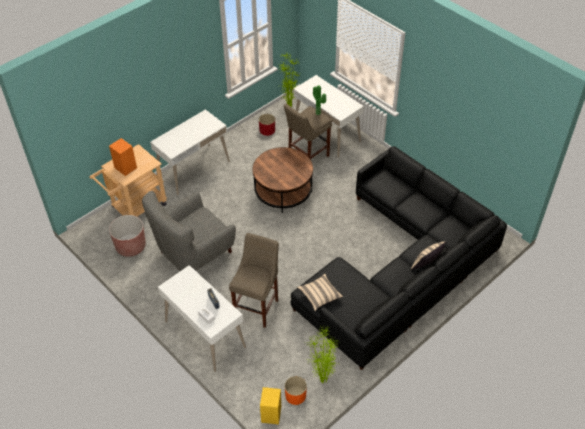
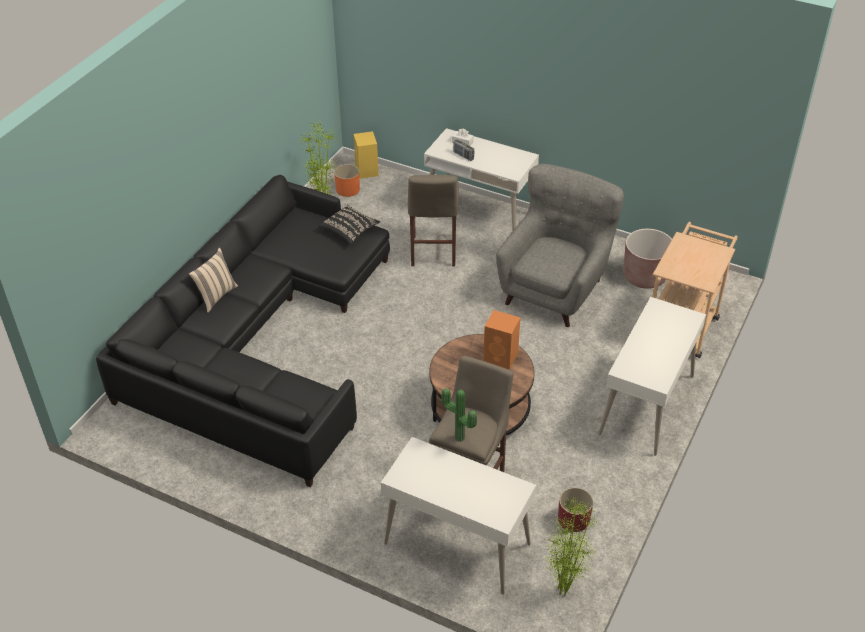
camera: 160 degrees right, 5 degrees down
(125, 167) = (698, 254): orange speaker -> orange speaker (501, 357)
(319, 296) = (349, 231): beige pillow -> black pillow

